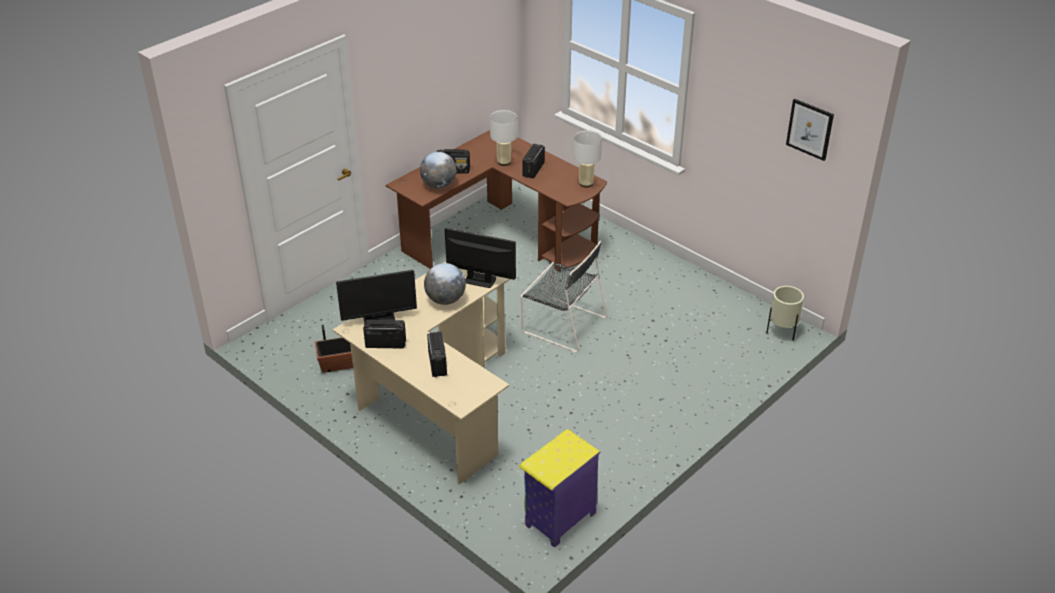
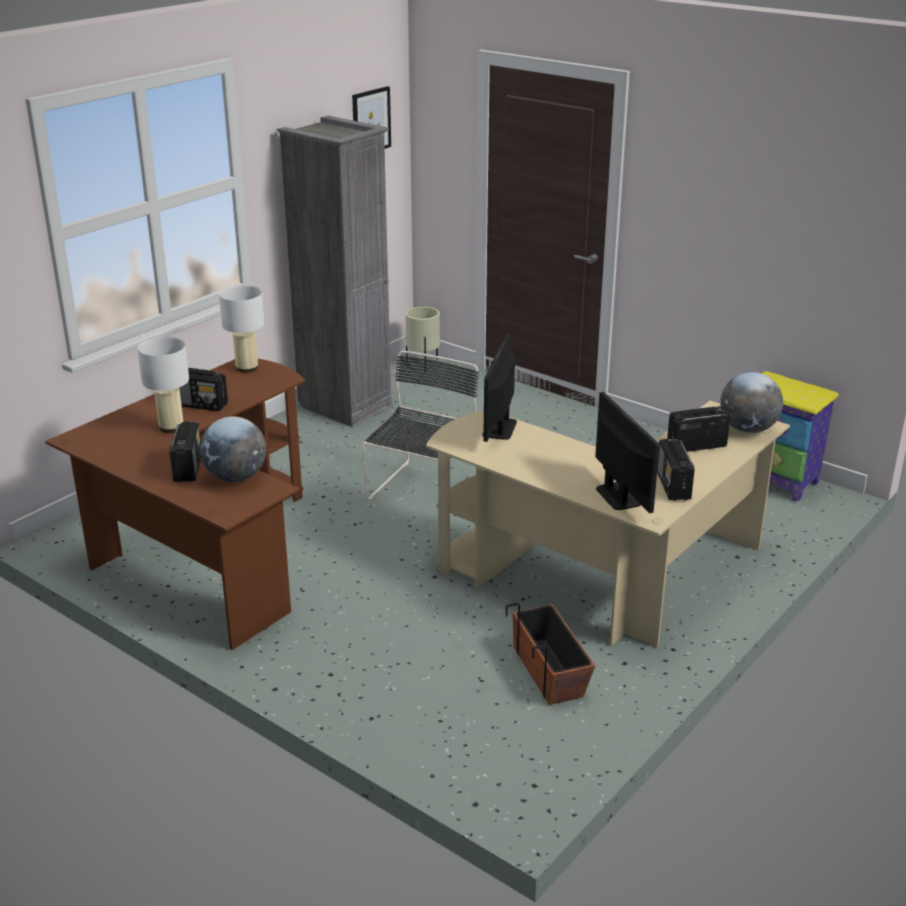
camera: 95 degrees left, 10 degrees down
(445, 300) = (554, 450): globe -> globe (747, 429)
(697, 291) = (346, 406): none -> grey cabinet

